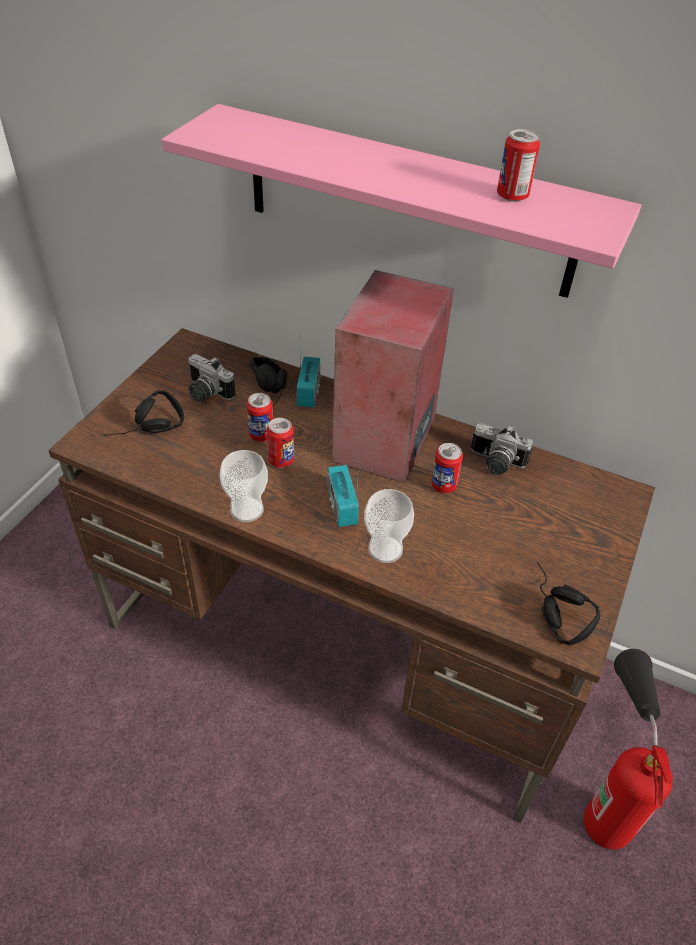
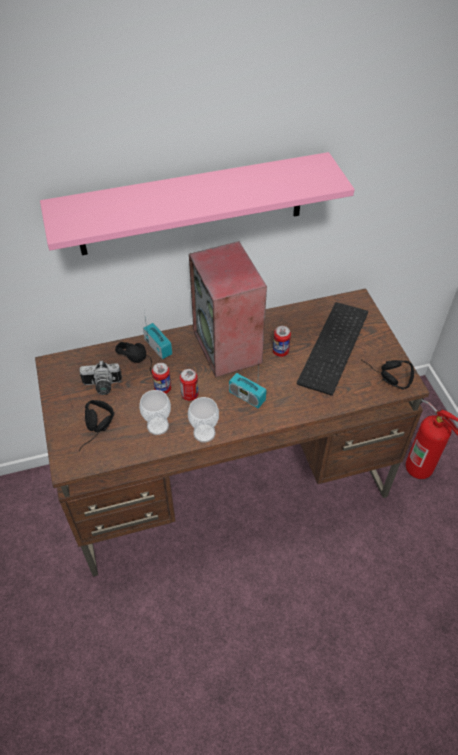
camera: 40 degrees left, 5 degrees up
(385, 549) = (290, 403): cup -> cup (158, 426)
(495, 463) = (290, 323): camera -> none
(512, 196) = (273, 179): can -> none
(522, 529) = (335, 348): none -> keyboard

